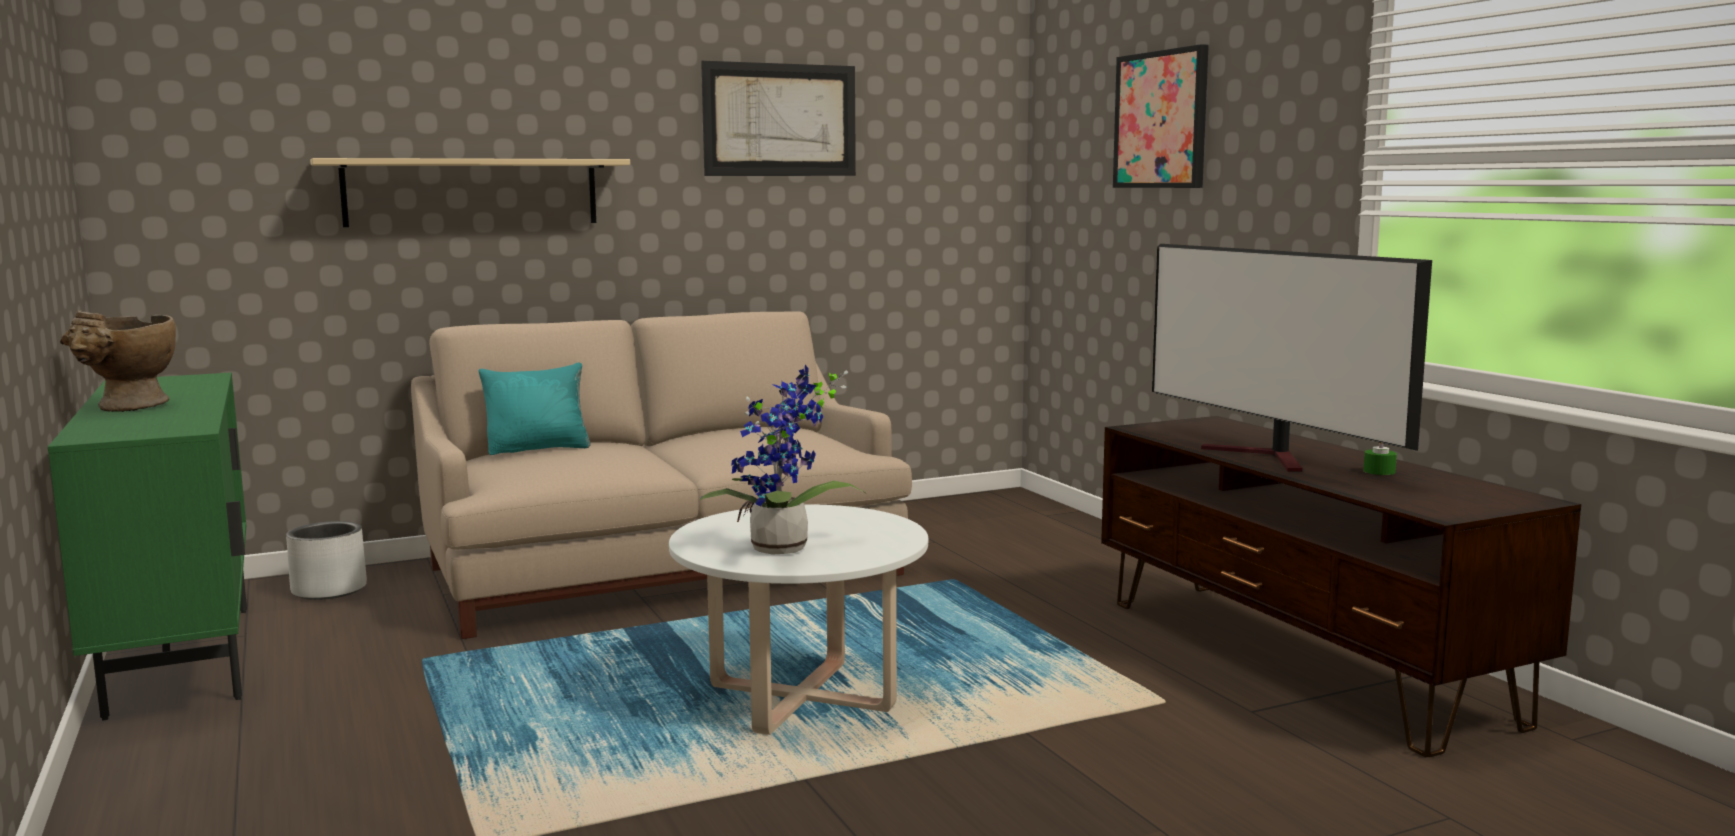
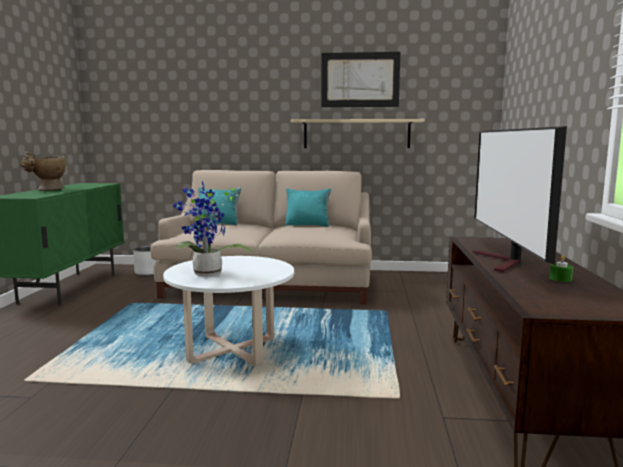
camera: 30 degrees right, 0 degrees up
(472, 192) = (219, 114): beige shelf -> beige shelf (356, 134)
(735, 432) = (308, 225): none -> turquoise pillow
(1161, 120) = (542, 65): picture -> none

